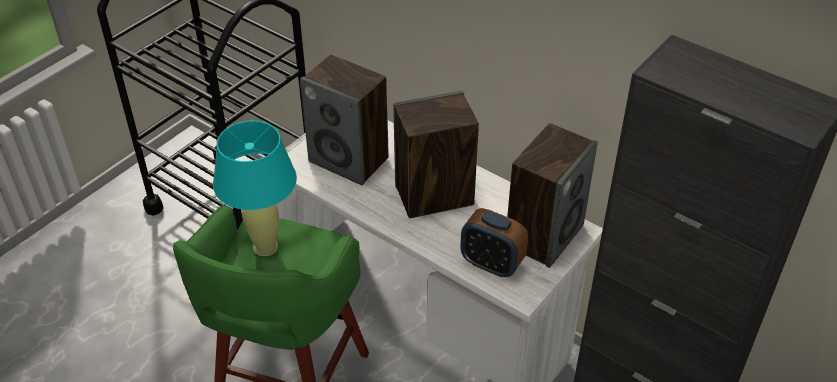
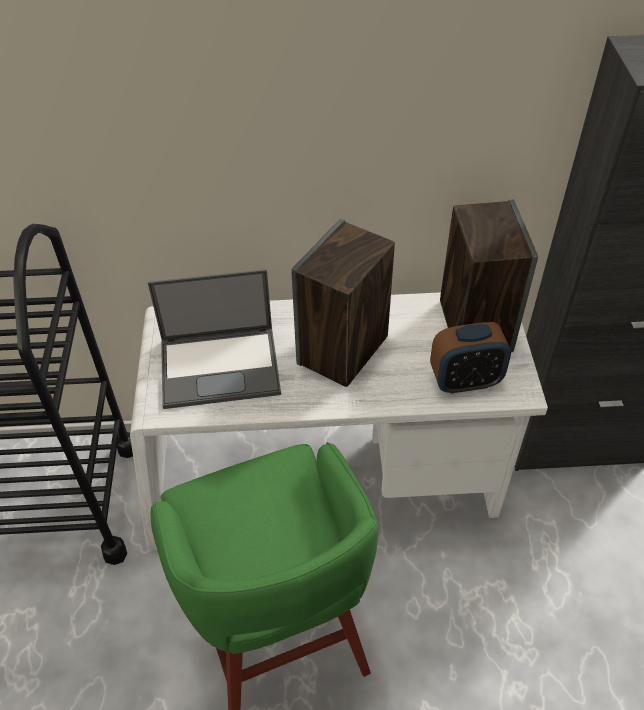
camera: 40 degrees left, 5 degrees up
(266, 247) = (234, 516): turquoise table lamp -> none
(349, 160) = (221, 366): speaker -> laptop

